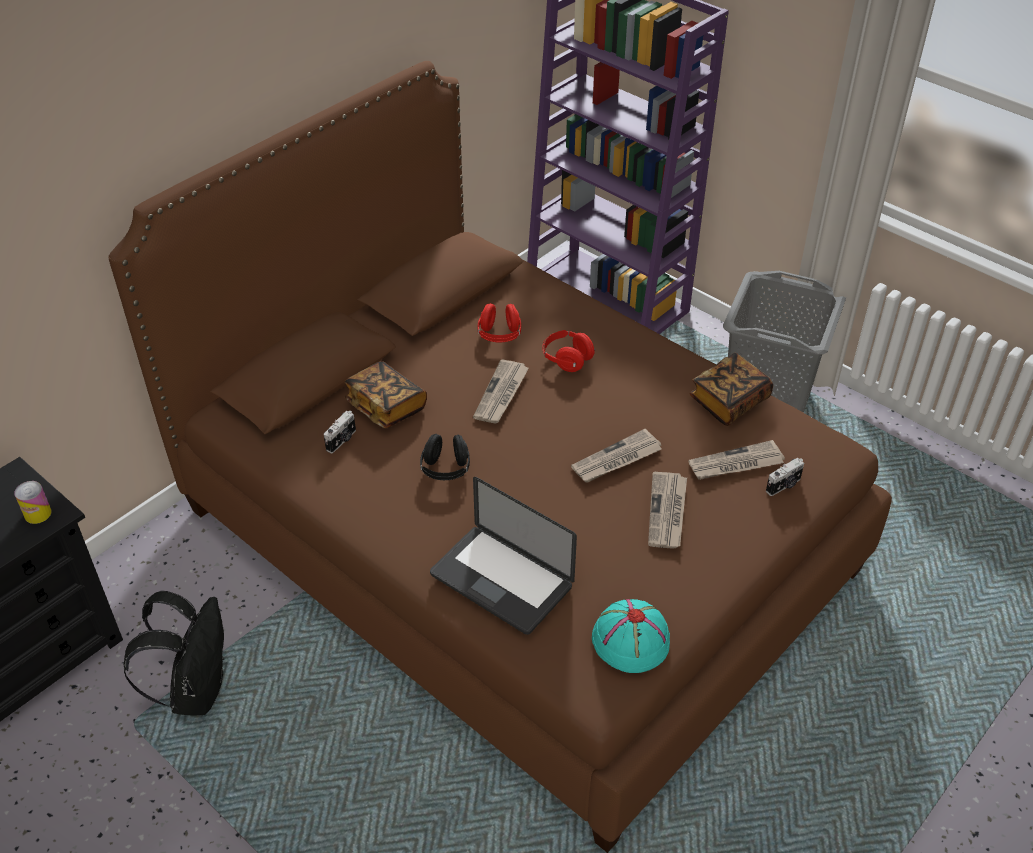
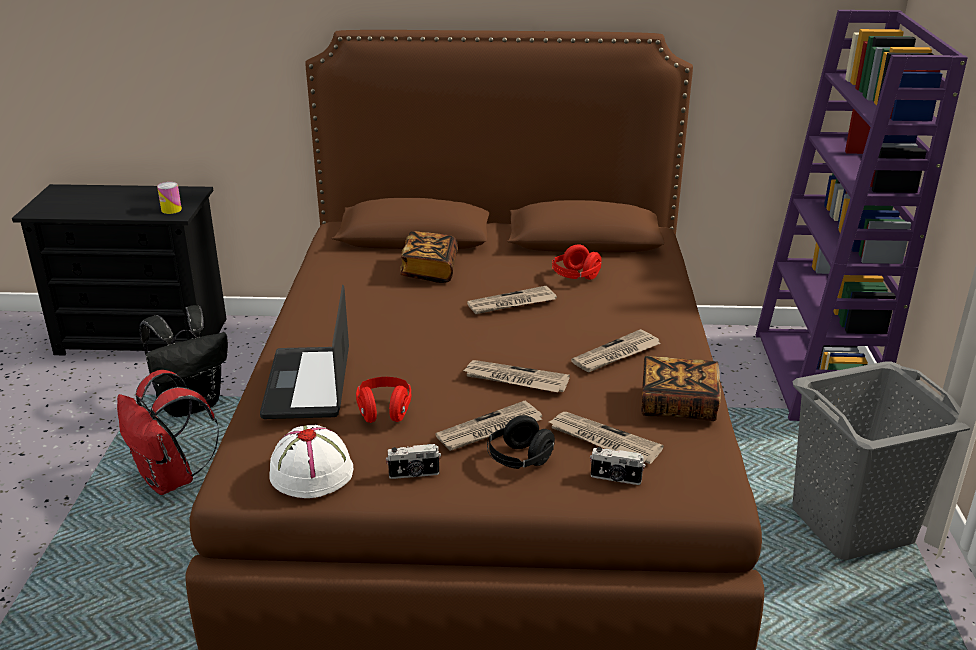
camera: 50 degrees right, 15 degrees down
(306, 763) = (171, 479): none -> red backpack
(342, 440) = (372, 271): camera -> camera (414, 474)
(446, 469) = (397, 316): black headphones -> black headphones (519, 460)
(567, 359) = (596, 312): red headphones -> red headphones (384, 411)
(630, 640) = (311, 471): turquoise hat -> white hat
(636, 388) = (616, 354): none -> newspaper

